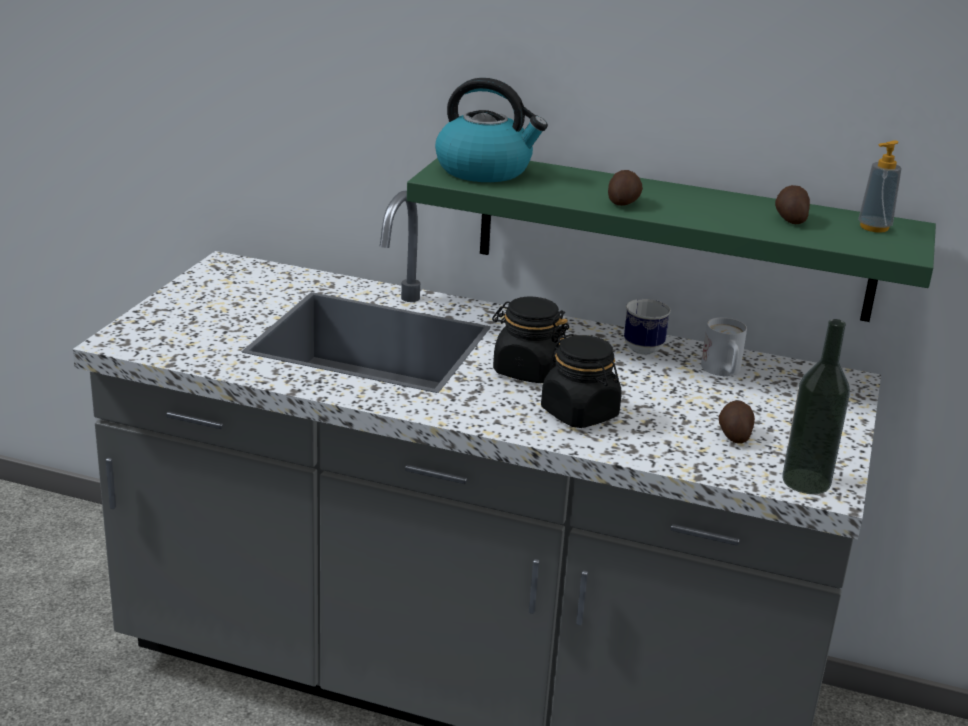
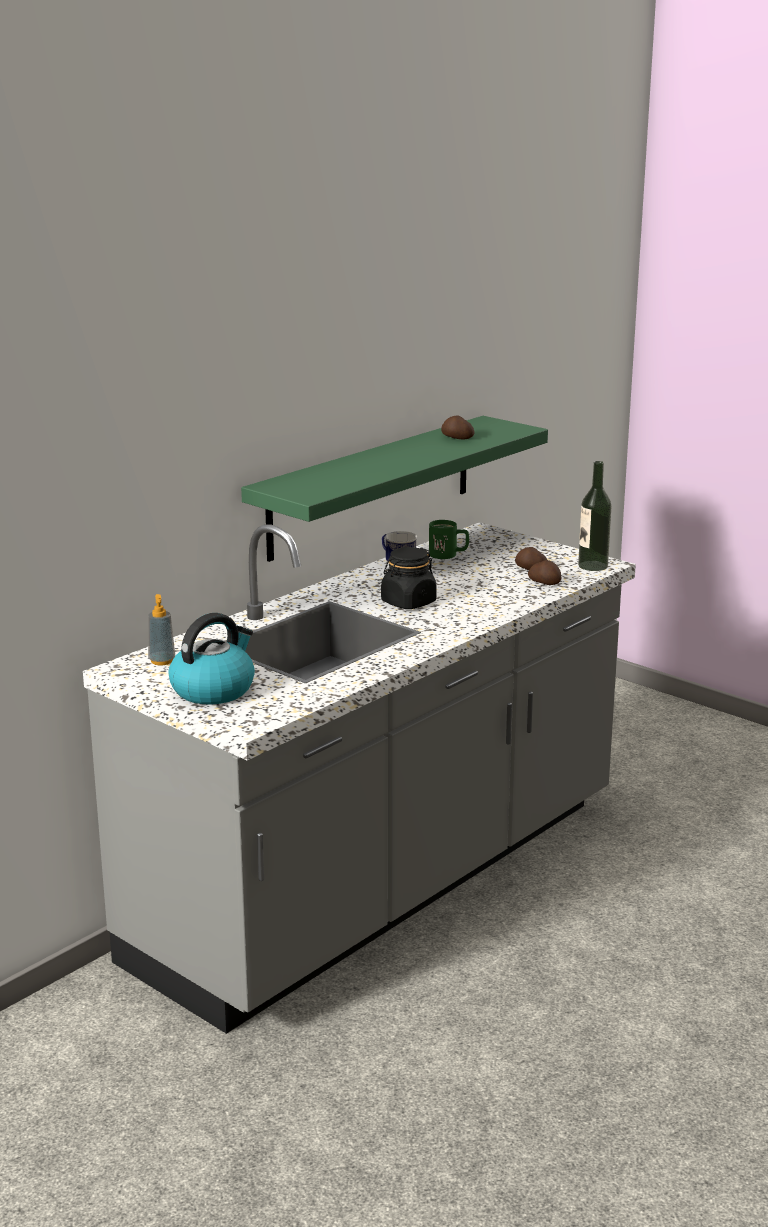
camera: 65 degrees left, 5 degrees down
(485, 170) = (304, 484): kettle -> kettle (213, 689)
(580, 413) = (479, 600): black jar -> none
(623, 202) = (398, 464): potato -> potato (545, 582)
(723, 371) = (448, 555): white mug -> green mug
(874, 227) = (483, 426): soap dispenser -> soap dispenser (162, 661)

